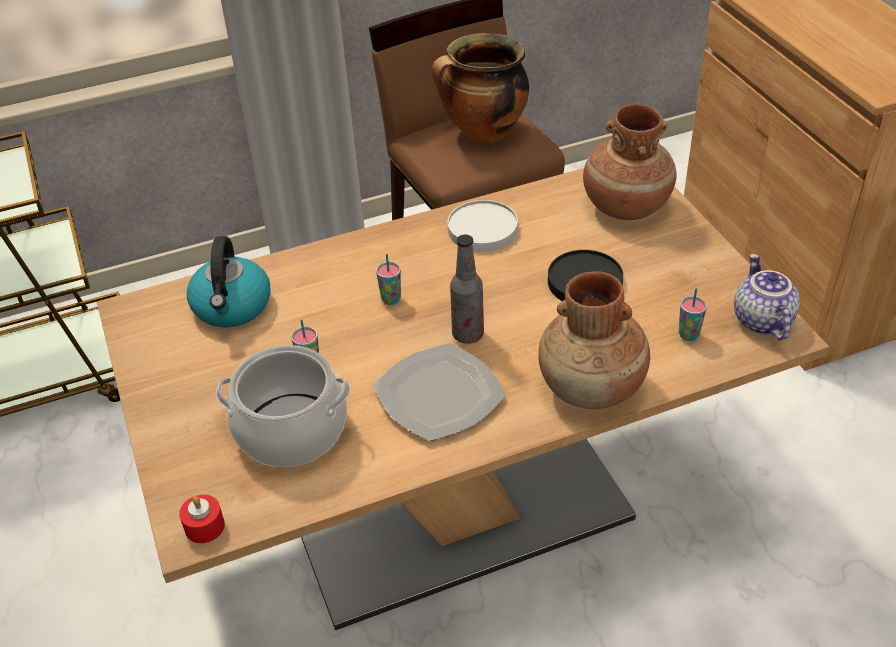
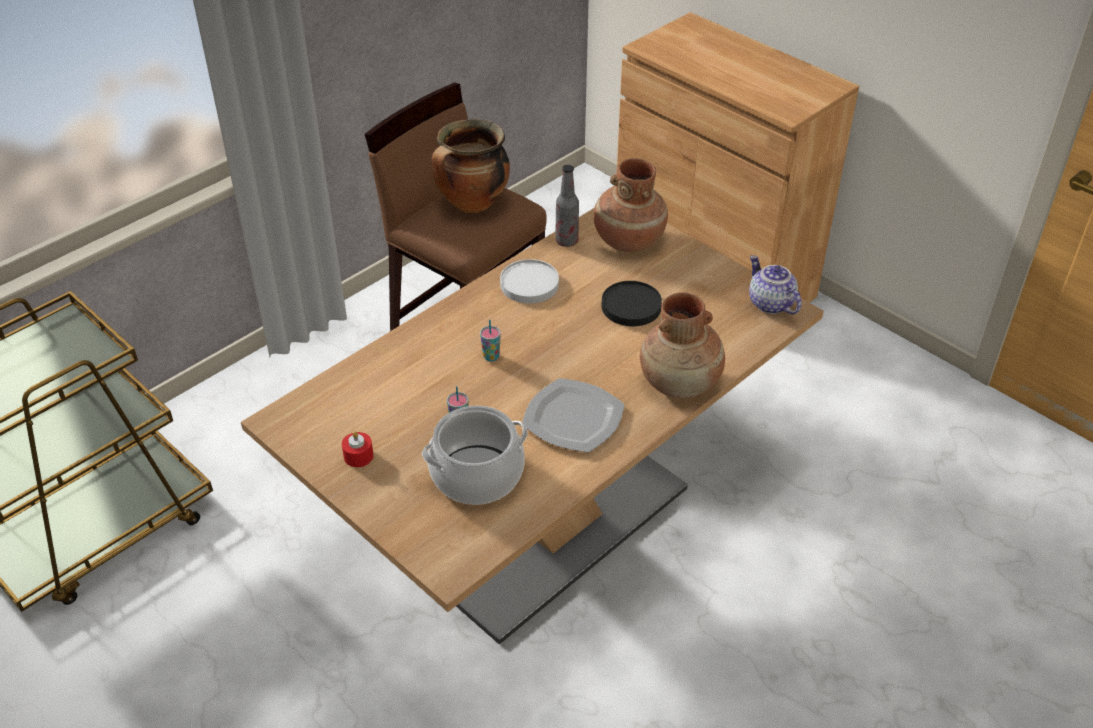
camera: 25 degrees left, 0 degrees up
(204, 526) = (456, 562): red candle -> red candle (358, 456)
(232, 307) = (364, 396): kettle -> none
(468, 334) = (567, 368): bottle -> bottle (566, 241)
(688, 335) = (726, 327): cup -> none

